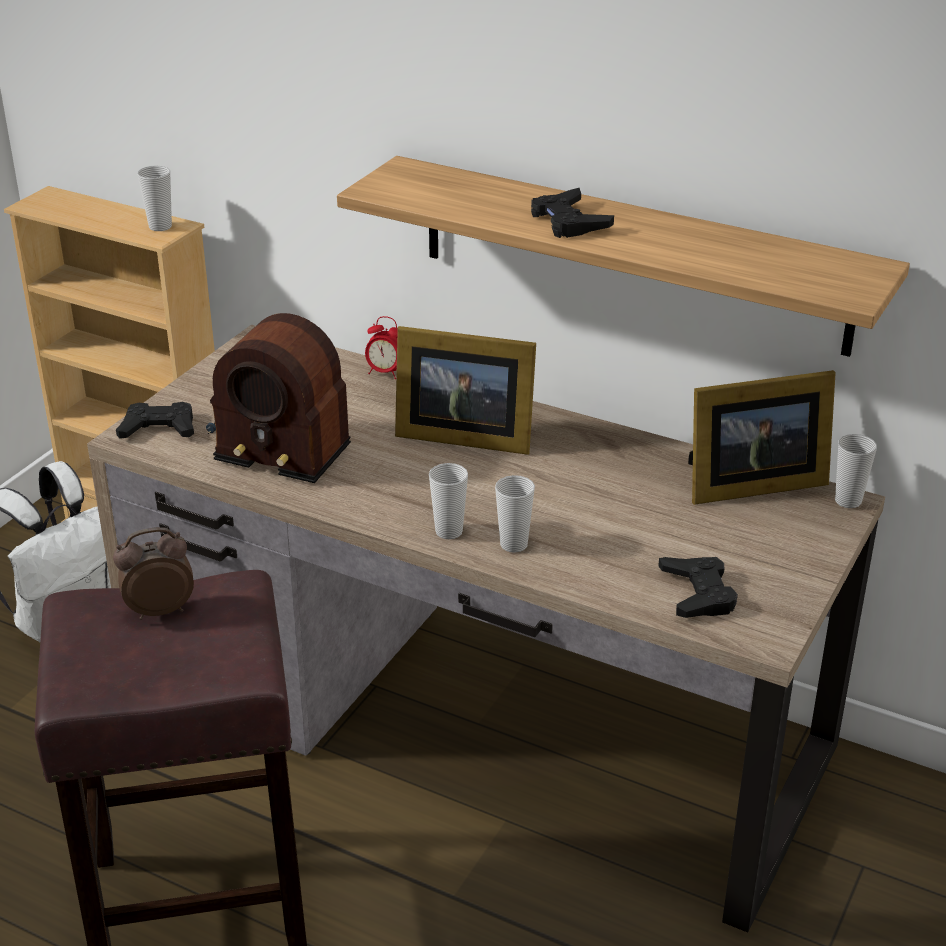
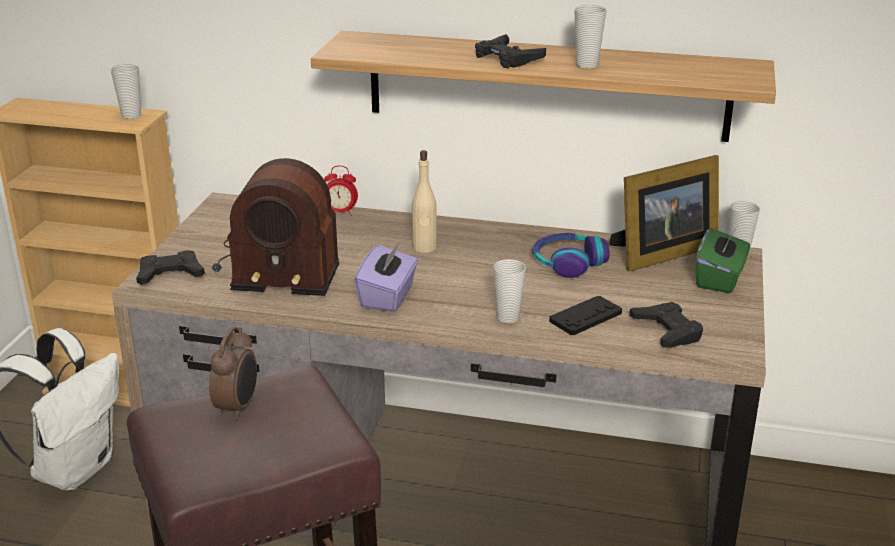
camera: 15 degrees left, 5 degrees down
(159, 610) = (238, 407): alarm clock -> alarm clock turned 135 degrees clockwise
(387, 495) = (388, 297): none -> purple tissue box
(449, 531) = (451, 315): cup -> cup (587, 65)
(461, 435) = (424, 248): picture frame -> beige bottle
(607, 558) = (585, 317): none -> black game controller
(624, 481) = (568, 263): none -> headphones
(804, 532) = (720, 279): none -> green tissue box

